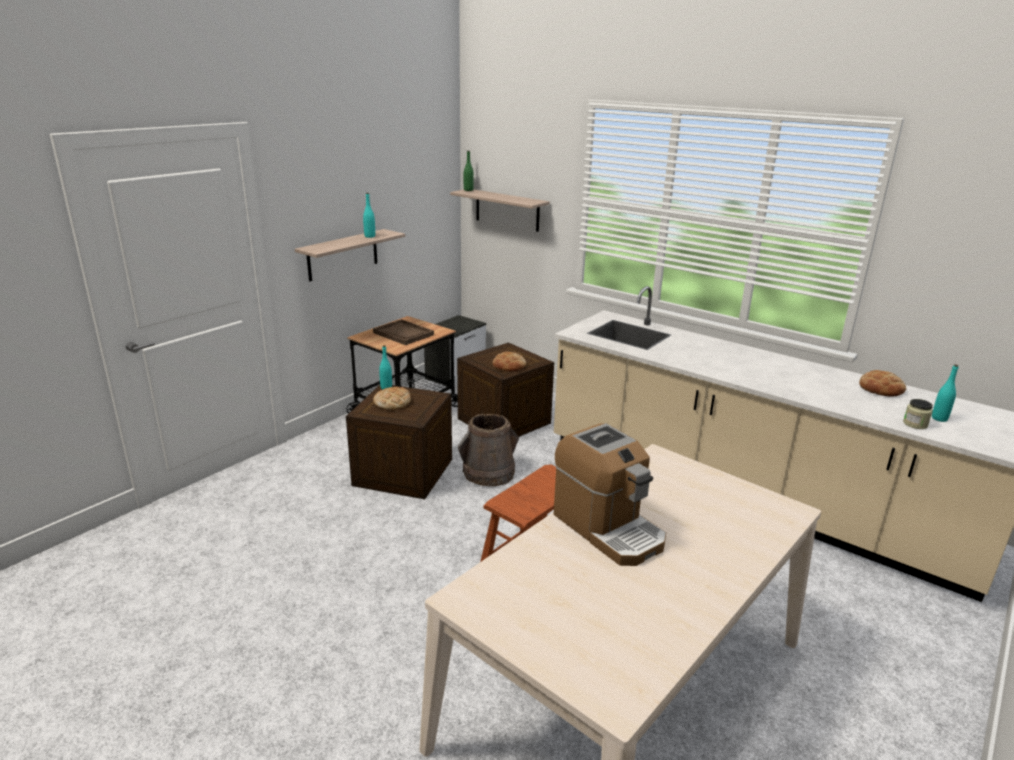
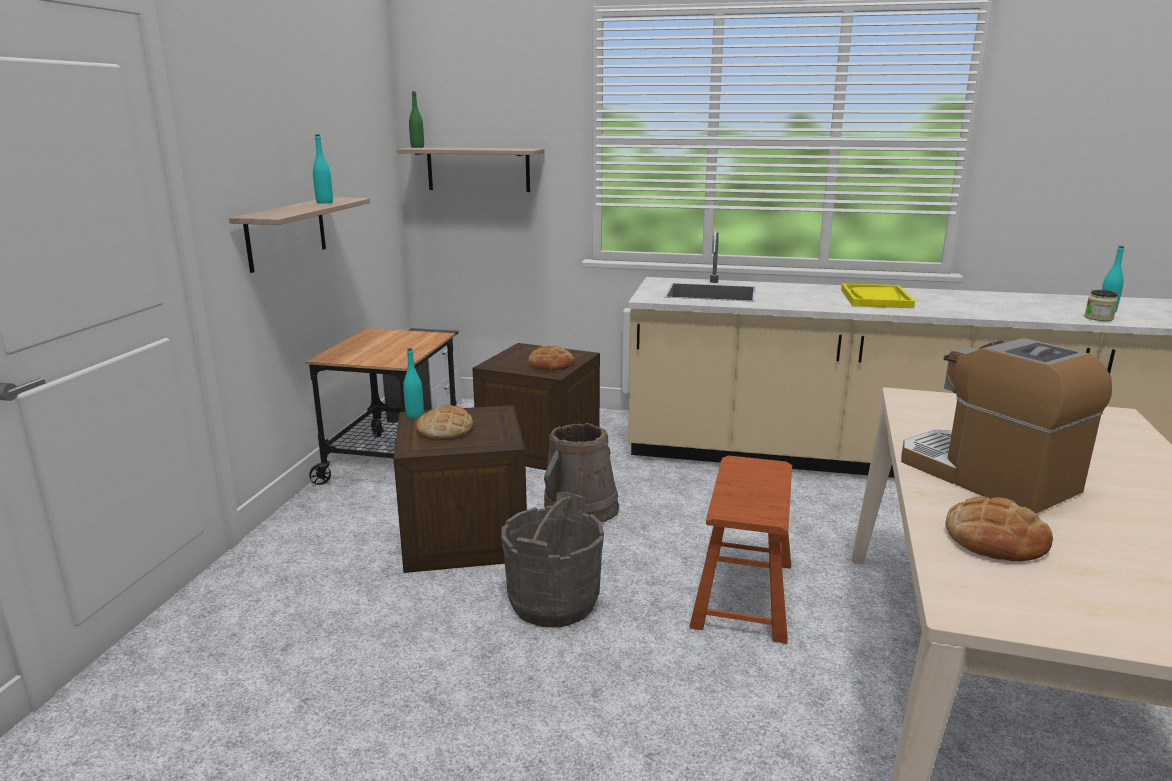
camera: 25 degrees left, 5 degrees down
(403, 334) = (386, 346): brown tray -> none
(415, 529) = (553, 602): none -> grey bucket
(608, 528) = (986, 476): coffee machine -> coffee machine turned 150 degrees counterclockwise
(749, 365) = (876, 299): none -> yellow tray
(881, 388) = (1019, 298): bread -> bread (995, 539)

